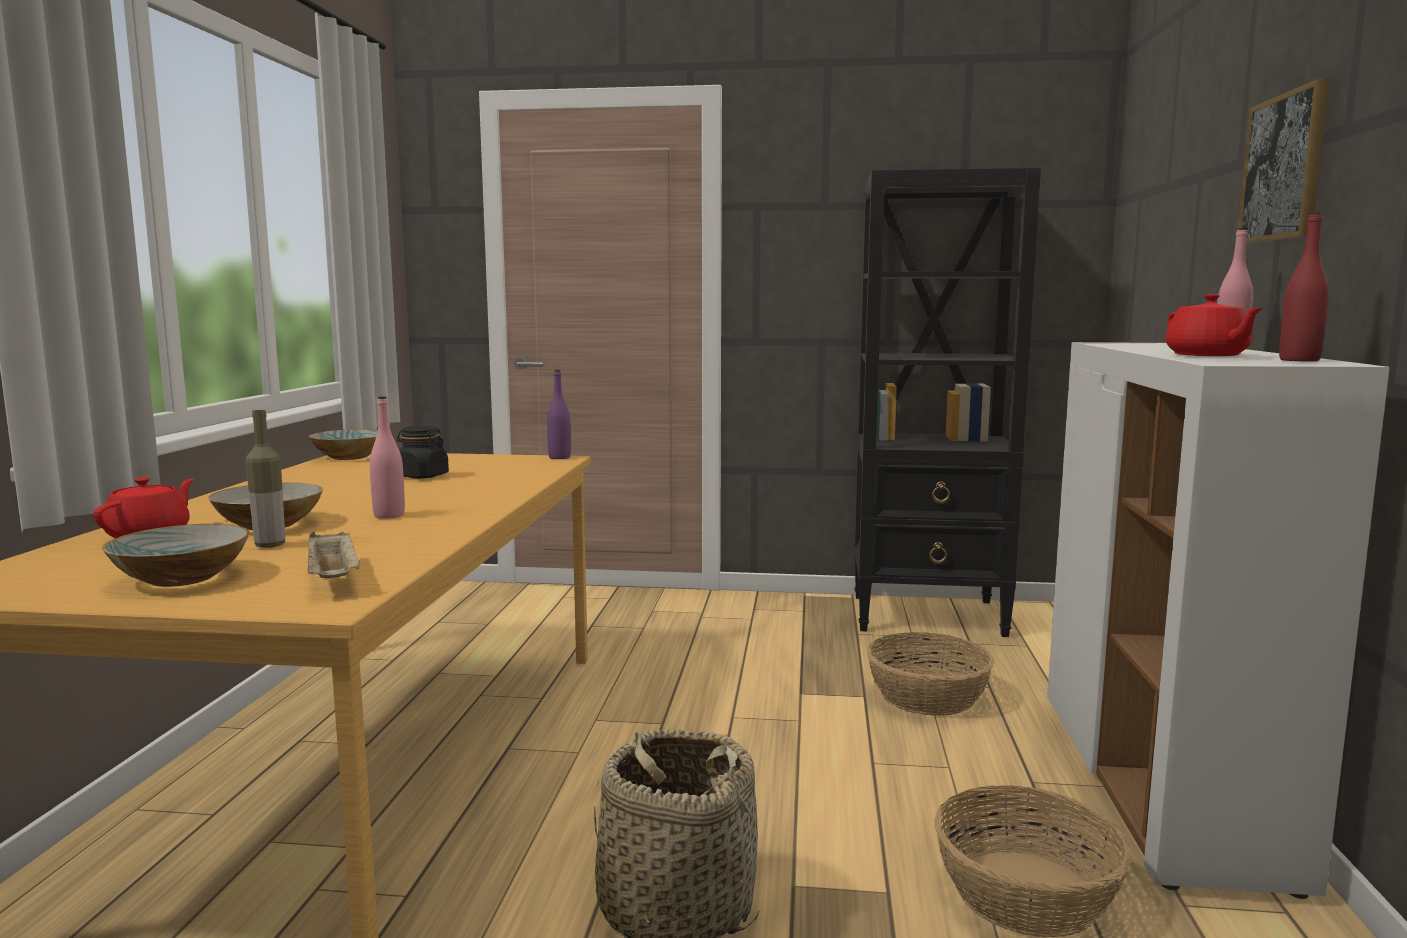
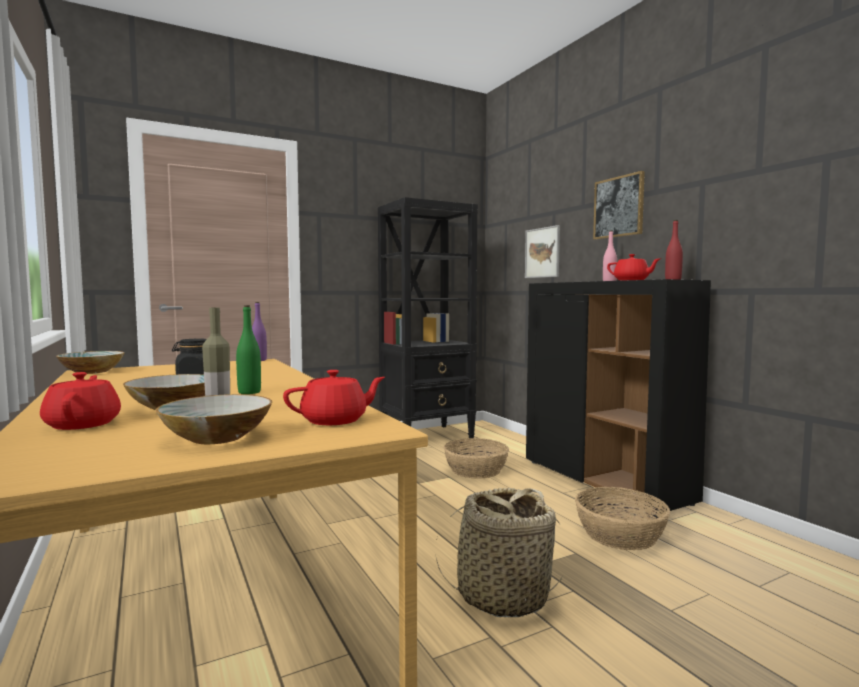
camera: 35 degrees left, 5 degrees down
(334, 579) = (335, 420): beige tray -> red teapot
(389, 515) = (249, 392): pink bottle -> green bottle
(1160, 786) = (605, 481): white cabinet -> black cabinet
(1175, 266) = (542, 252): none -> picture

